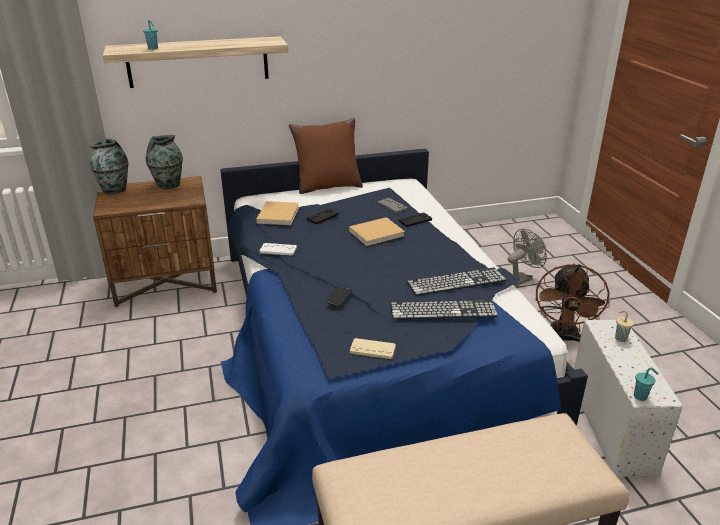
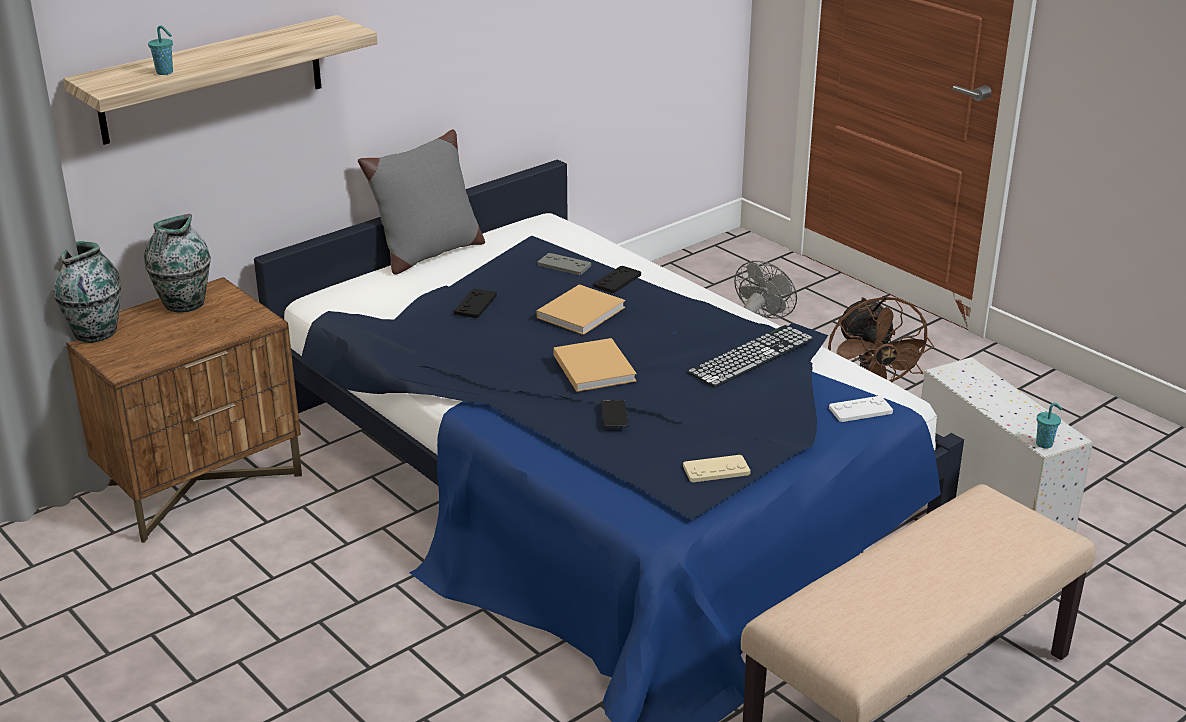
camera: 25 degrees left, 0 degrees up
(278, 214) = (401, 315): beige book -> beige book (593, 366)
(278, 250) = (459, 370): white game controller -> white game controller (860, 410)
(327, 187) = (427, 254): brown pillow -> grey pillow
(443, 310) = (765, 397): keyboard -> none
(620, 338) = (980, 382): beige cup -> none

